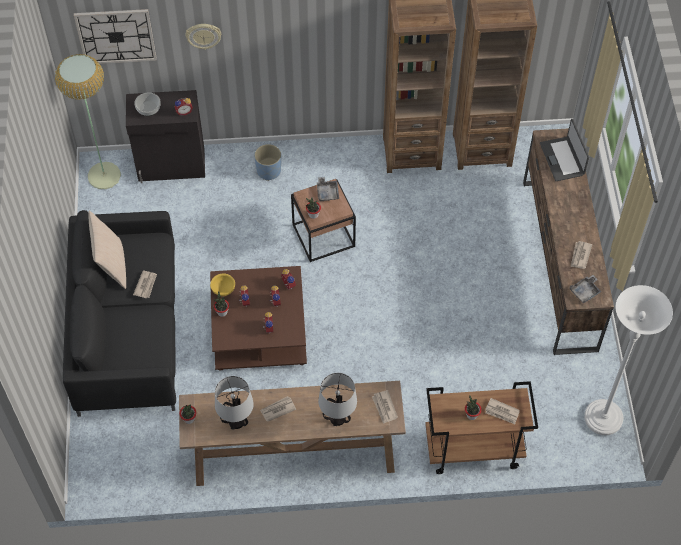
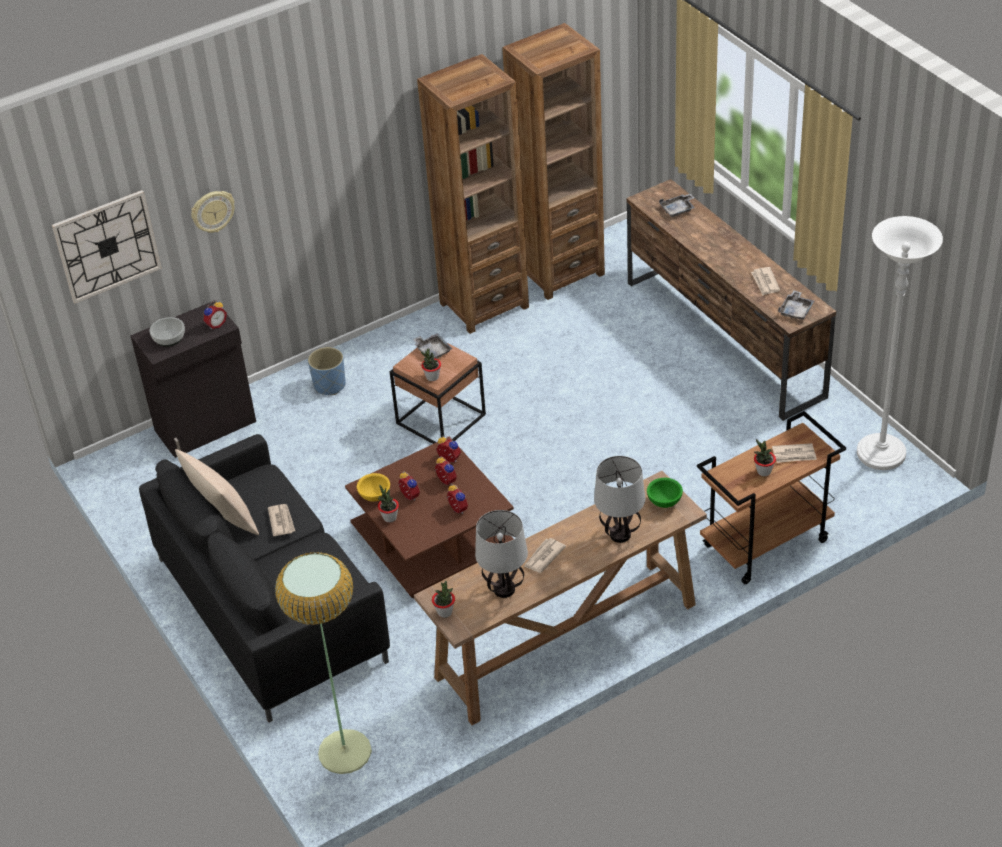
camera: 25 degrees left, 15 degrees down
(104, 176) = (126, 469): floor lamp -> floor lamp (344, 752)
(384, 407) = (665, 502): newspaper -> green bowl
(562, 159) = (678, 209): laptop -> grey tray

